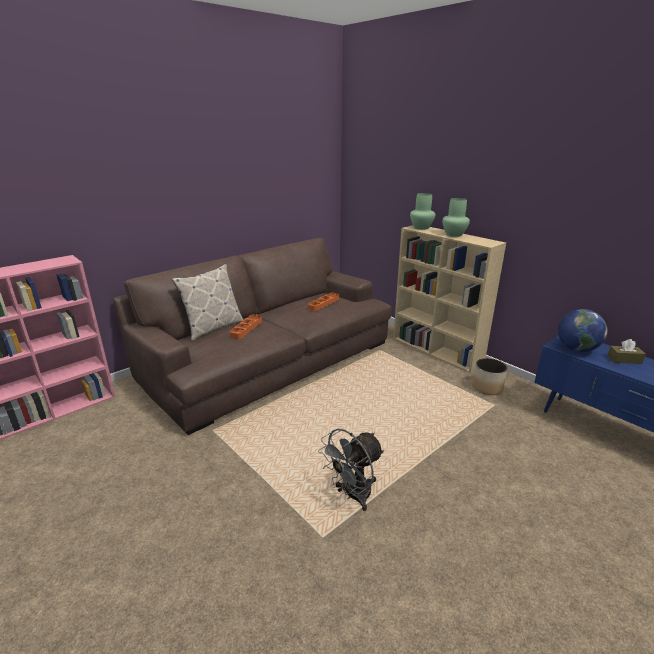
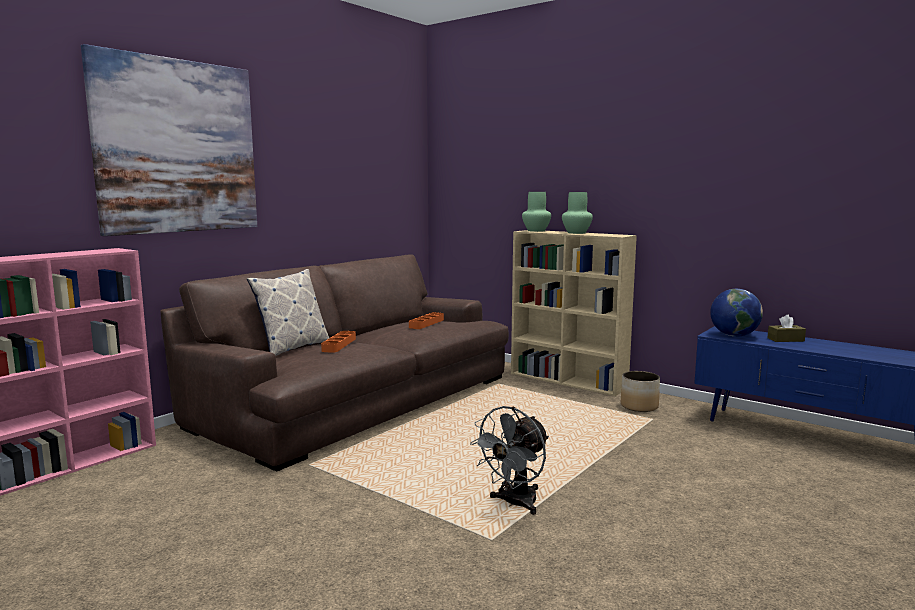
camera: 10 degrees left, 15 degrees down
(113, 167) = (178, 147): none -> picture

